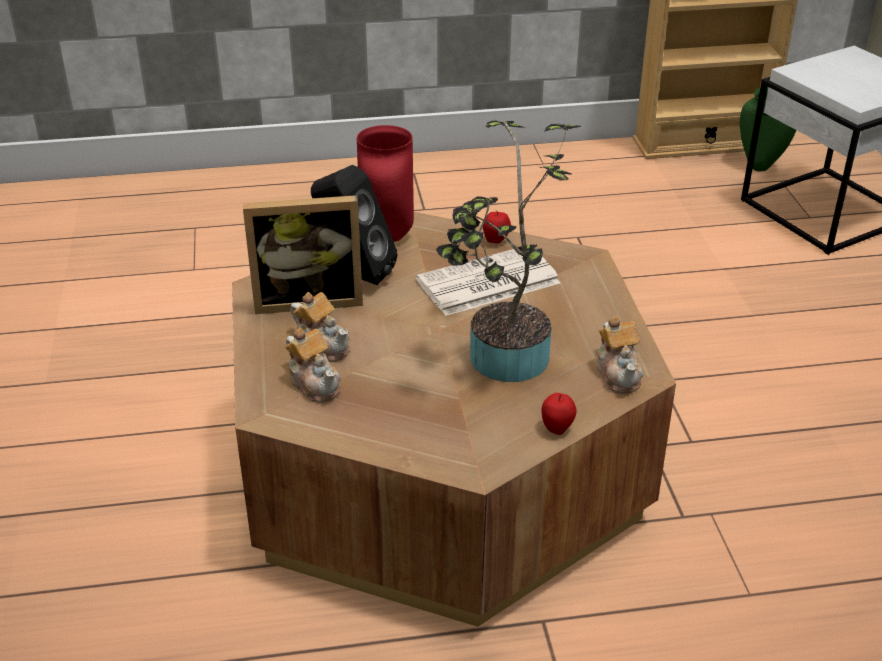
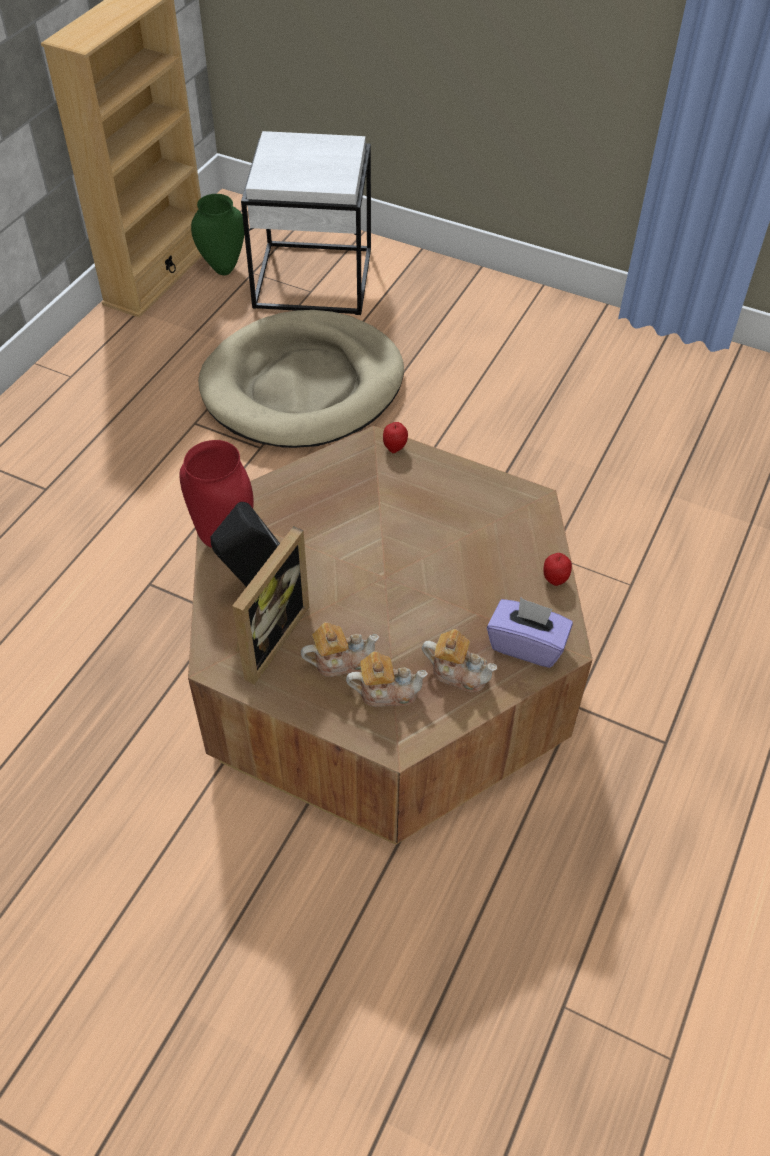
camera: 55 degrees left, 15 degrees up
(455, 443) = (526, 645): none -> purple tissue box
(486, 283) = (350, 516): newspaper -> none
(496, 241) = (299, 478): apple -> apple (395, 448)
(502, 362) = (457, 565): potted plant -> none
(619, 374) = (523, 512): teapot -> teapot (458, 672)
(697, 267) = (303, 386): none -> beige dog bed

